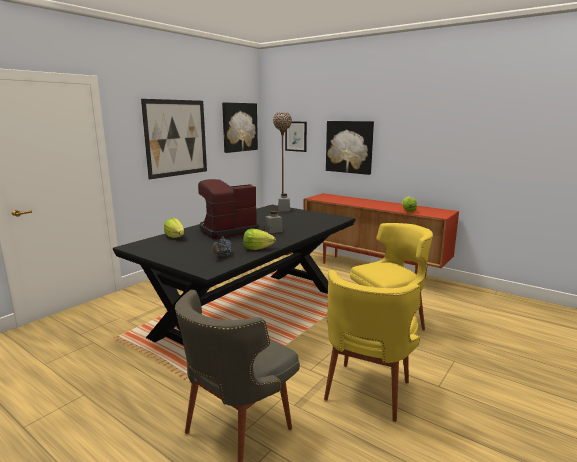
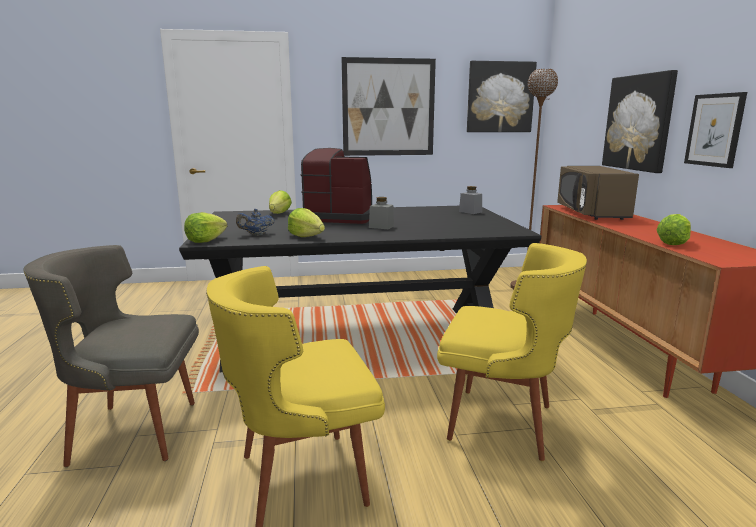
camera: 45 degrees right, 0 degrees up
(206, 269) = (205, 240): none -> lettuce
(296, 136) = (578, 109): picture -> picture (714, 130)
(337, 200) = (590, 213): none -> brown microwave

